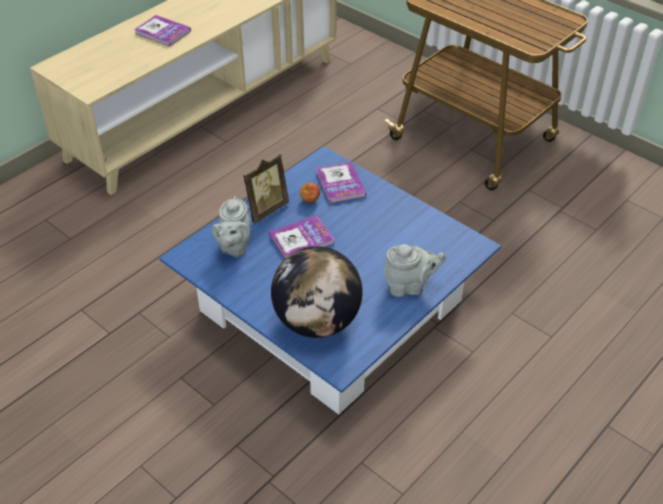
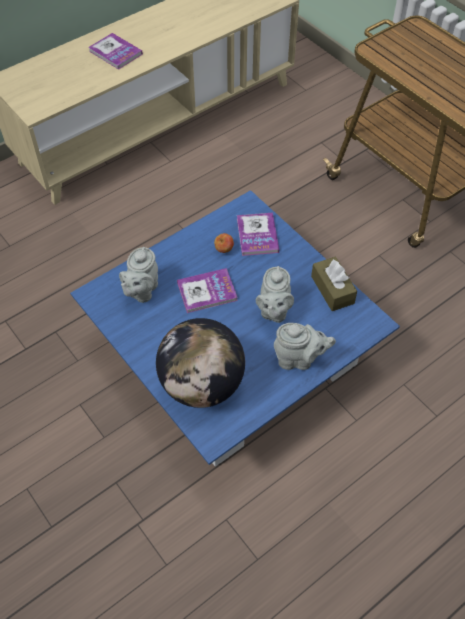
camera: 10 degrees right, 10 degrees up
(264, 209) = (179, 254): picture frame -> none
(373, 248) = (273, 311): none -> grey teapot
(427, 222) = (332, 290): none -> brown tissue box

